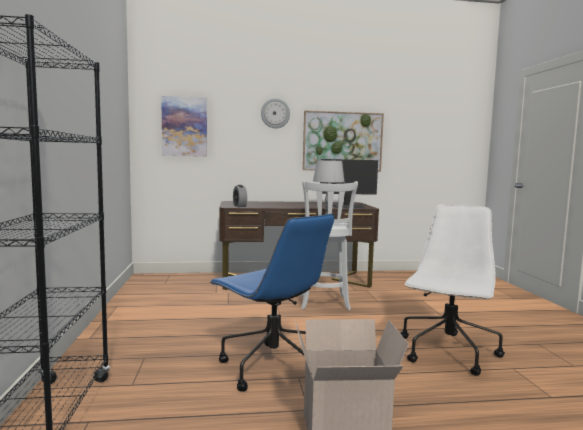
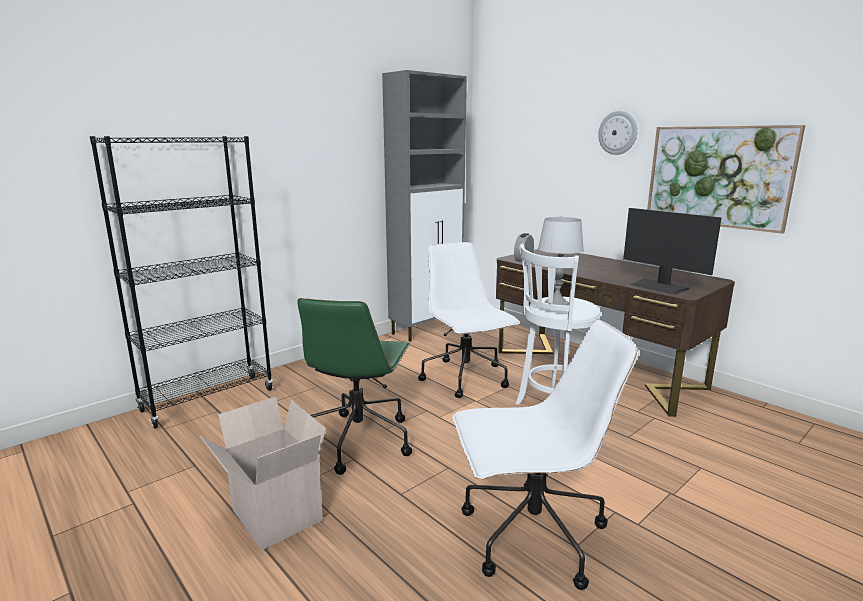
camera: 55 degrees right, 10 degrees up
(135, 293) = (427, 329): none -> grey cabinet
(184, 126) = (516, 153): picture -> none
(243, 308) = (466, 378): none -> white office chair
(271, 367) = (359, 439): blue office chair -> green office chair

